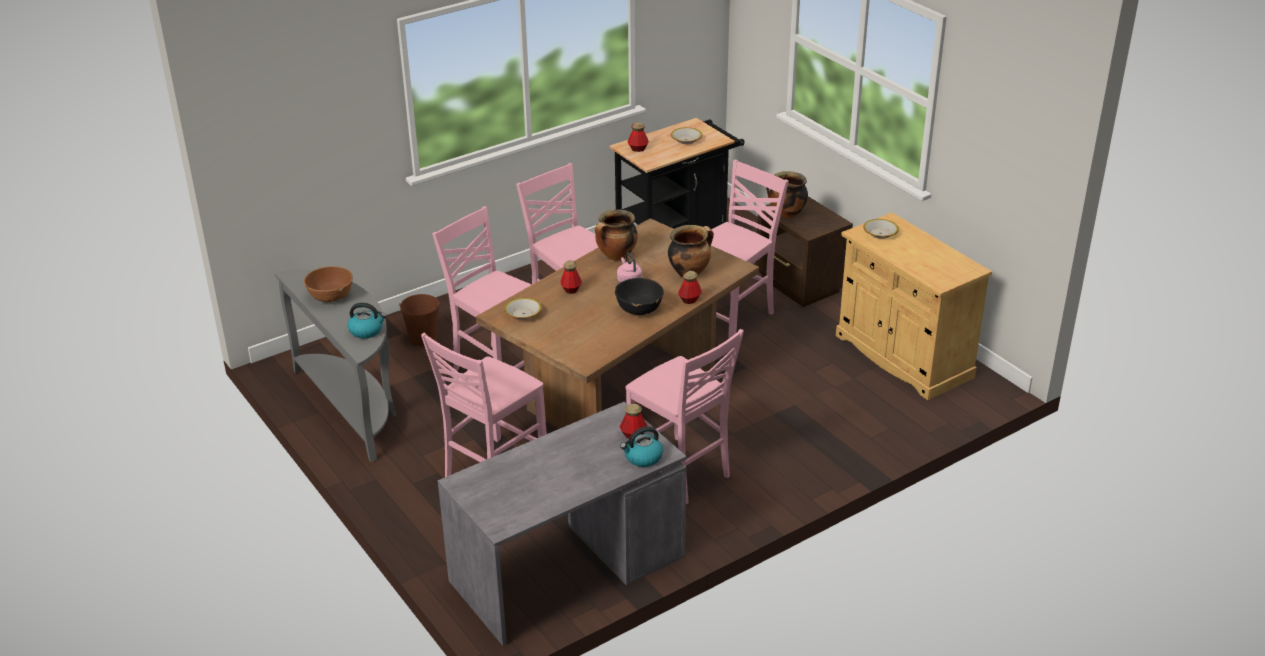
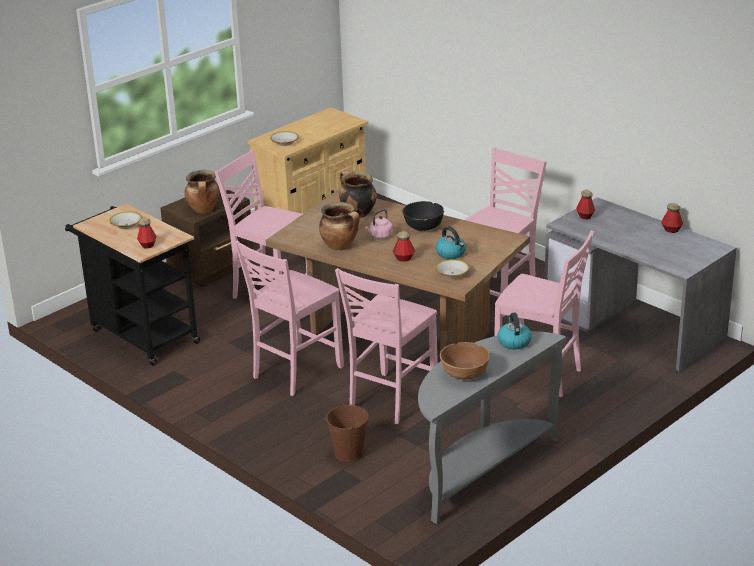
camera: 100 degrees left, 5 degrees down
(643, 457) = (609, 210): kettle -> kettle (451, 253)
(689, 300) = (401, 209): bottle -> bottle (671, 230)

